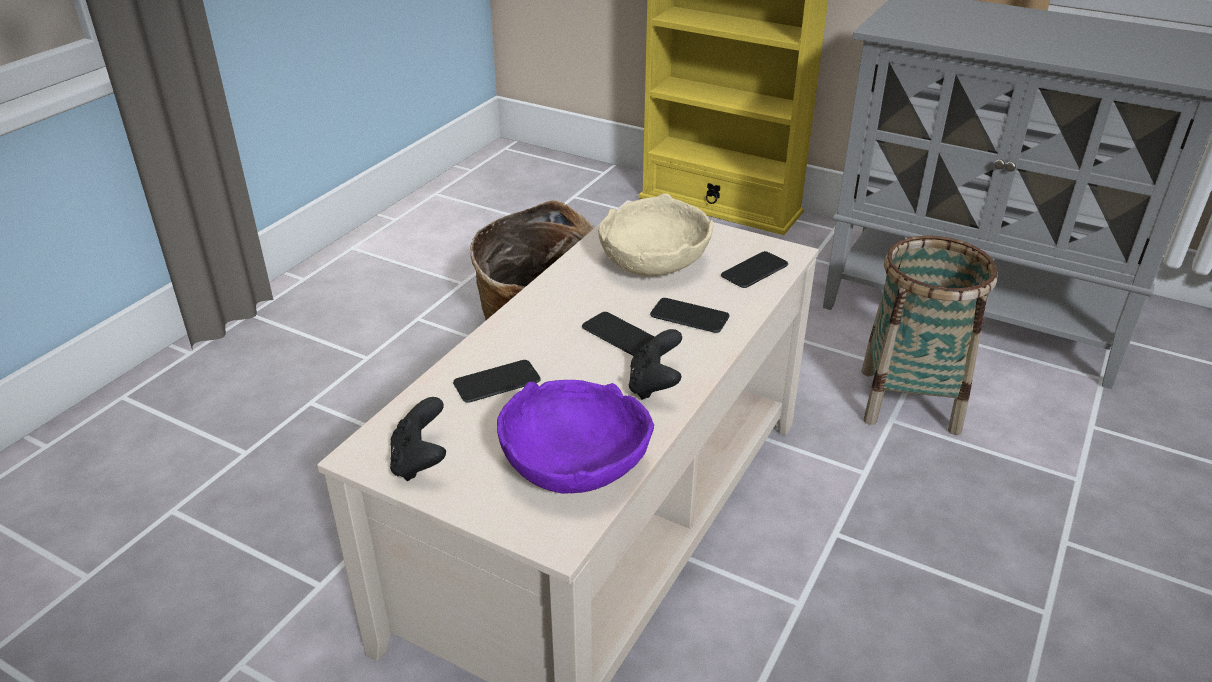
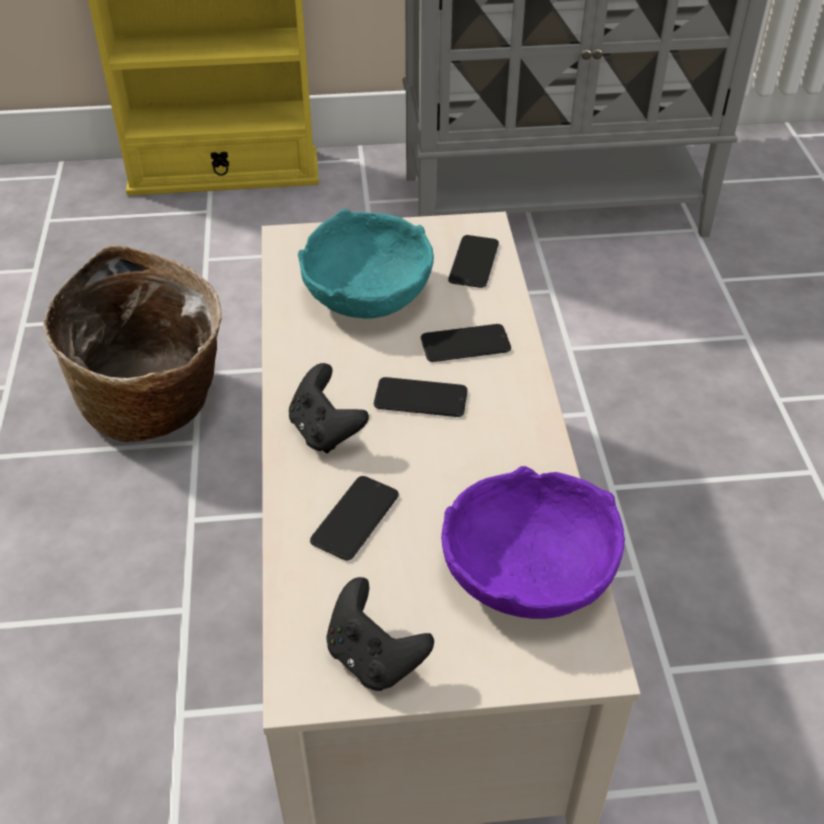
camera: 35 degrees left, 10 degrees up
(652, 262) = (366, 295): beige bowl -> turquoise bowl
(654, 385) = (510, 441): black game controller -> black game controller (325, 431)
(909, 400) = (569, 321): basket -> none

